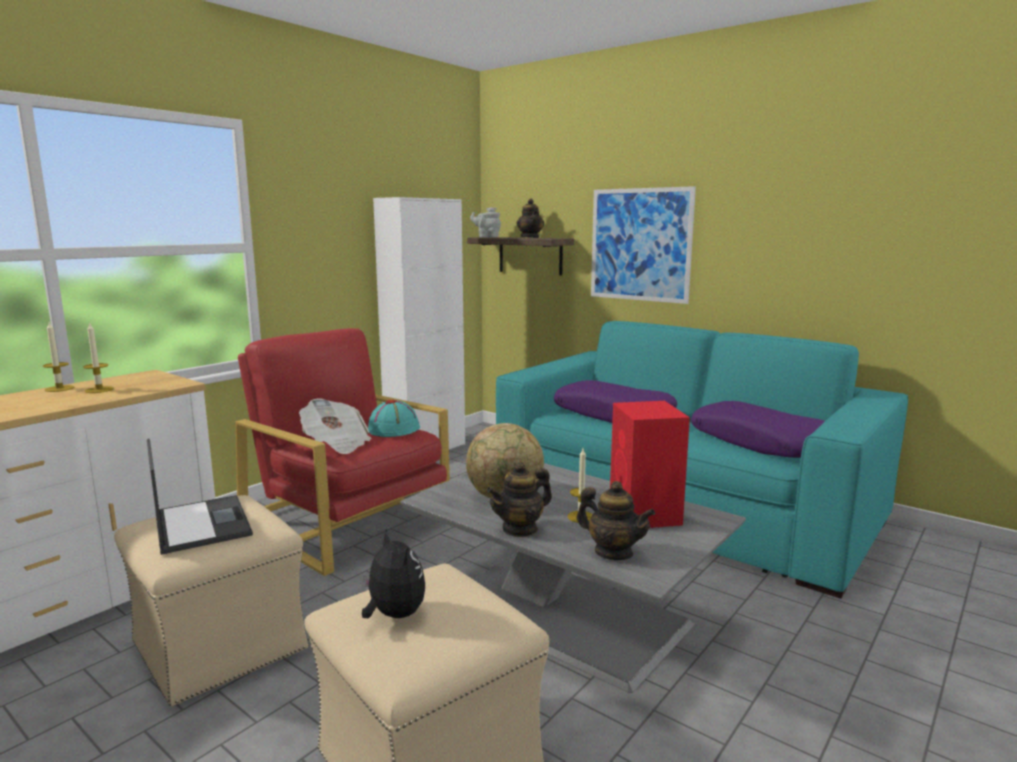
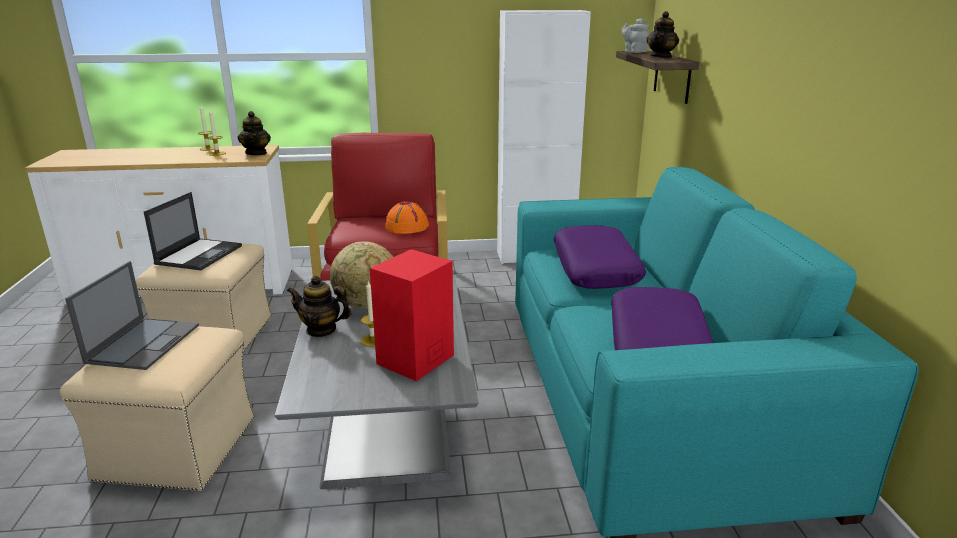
camera: 45 degrees right, 10 degrees up
(336, 444) = (351, 226): newspaper -> none
(393, 615) = (144, 343): plush toy -> laptop
(394, 429) = (407, 226): turquoise hat -> orange hat
(613, 552) = (326, 373): teapot -> teapot (256, 153)
(640, 245) = (739, 78): picture -> none

